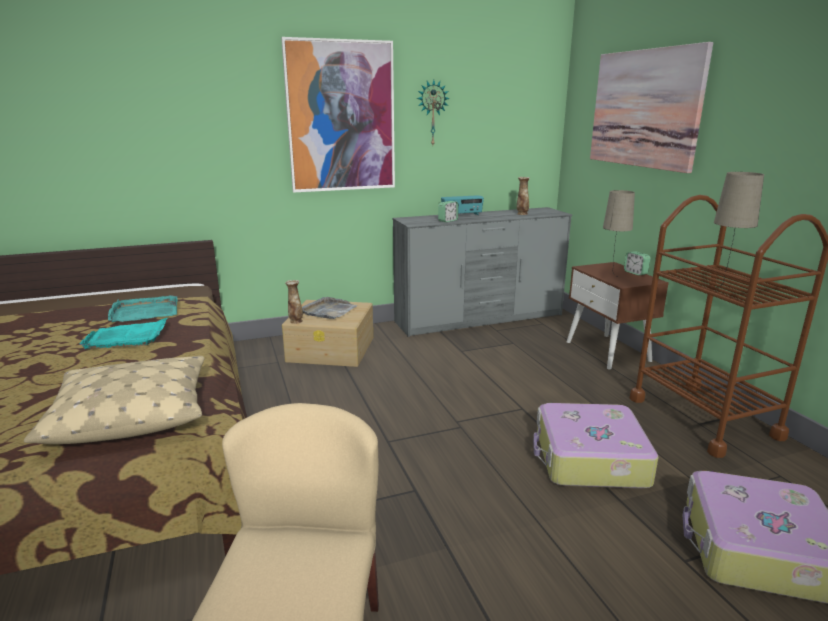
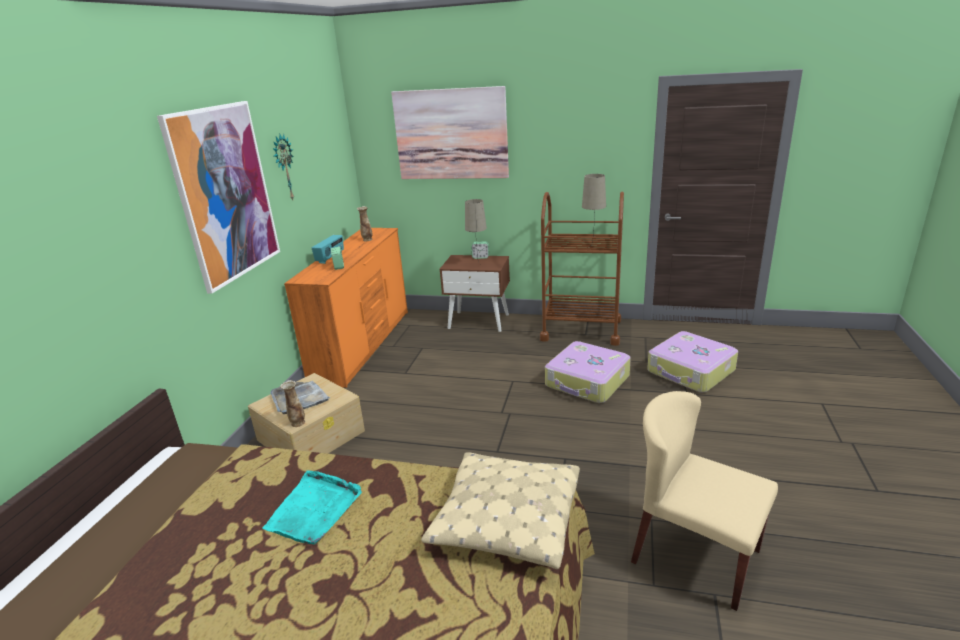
camera: 55 degrees left, 5 degrees up
(144, 312) = (245, 491): turquoise tray -> none
(480, 318) = (363, 345): grey dresser -> orange dresser

